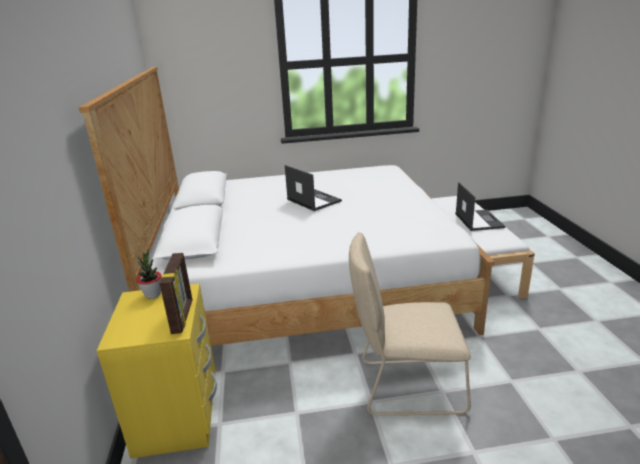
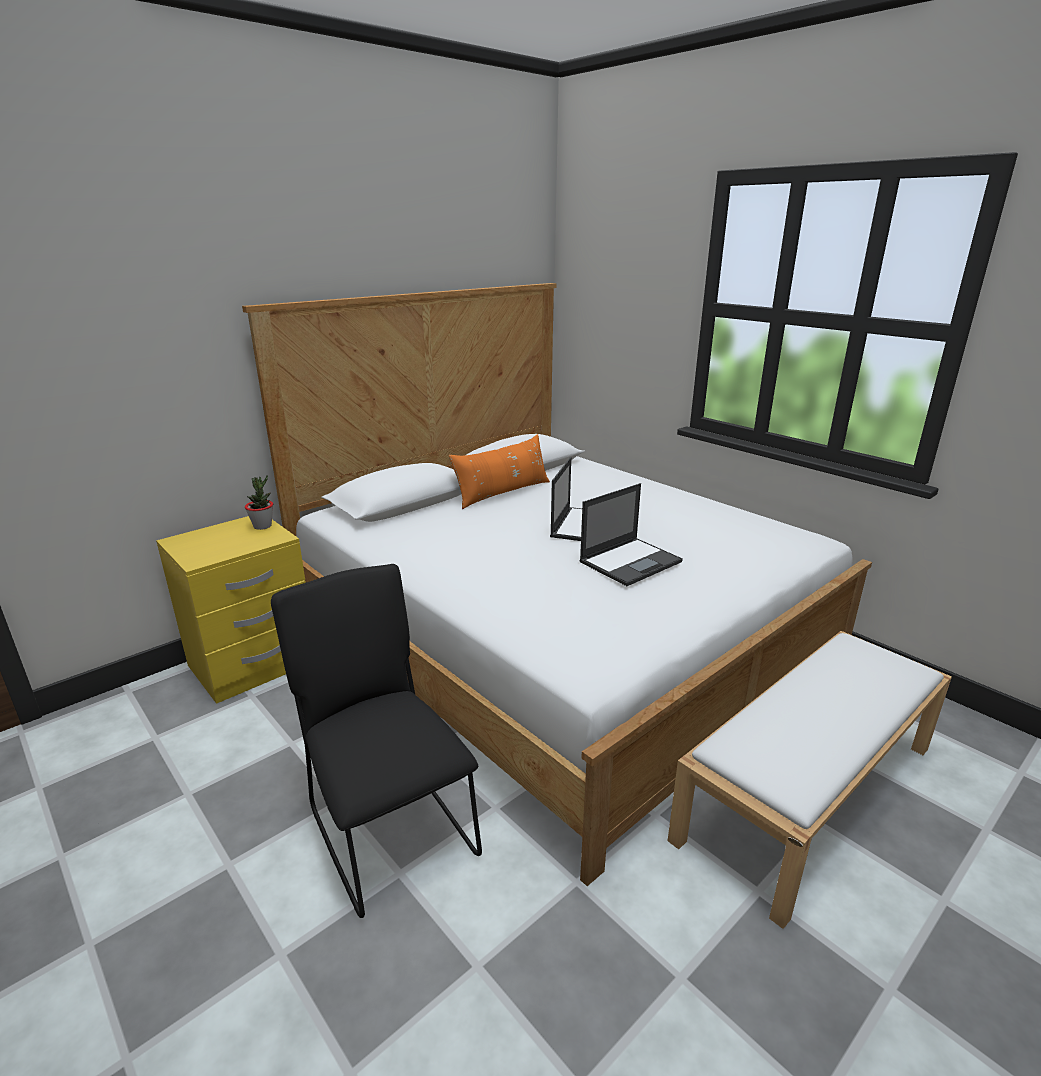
camera: 55 degrees right, 0 degrees up
(183, 317) = (225, 554): picture frame -> none
(232, 210) = (503, 493): none -> orange pillow
(406, 386) = (388, 827): beige chair -> black chair
(478, 220) = (831, 717): laptop -> laptop (631, 561)

